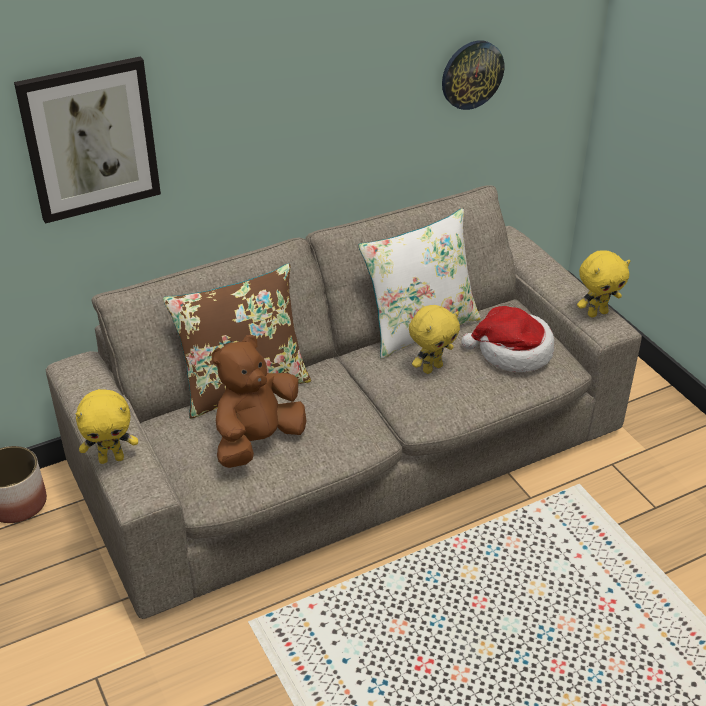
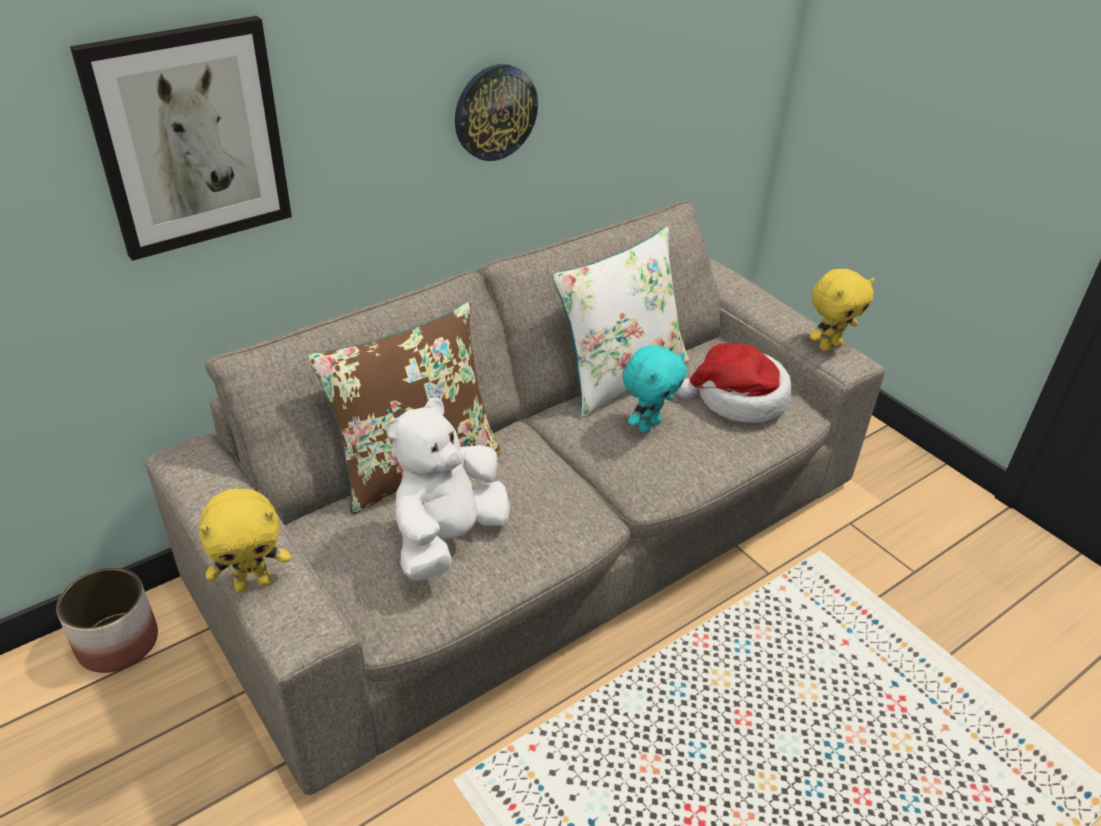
camera: 10 degrees left, 0 degrees up
(257, 441) = (447, 538): brown plush toy -> white plush toy
(432, 368) = (648, 425): yellow plush toy -> turquoise plush toy
(471, 74) = (664, 63): wall clock -> wall clock (495, 112)

